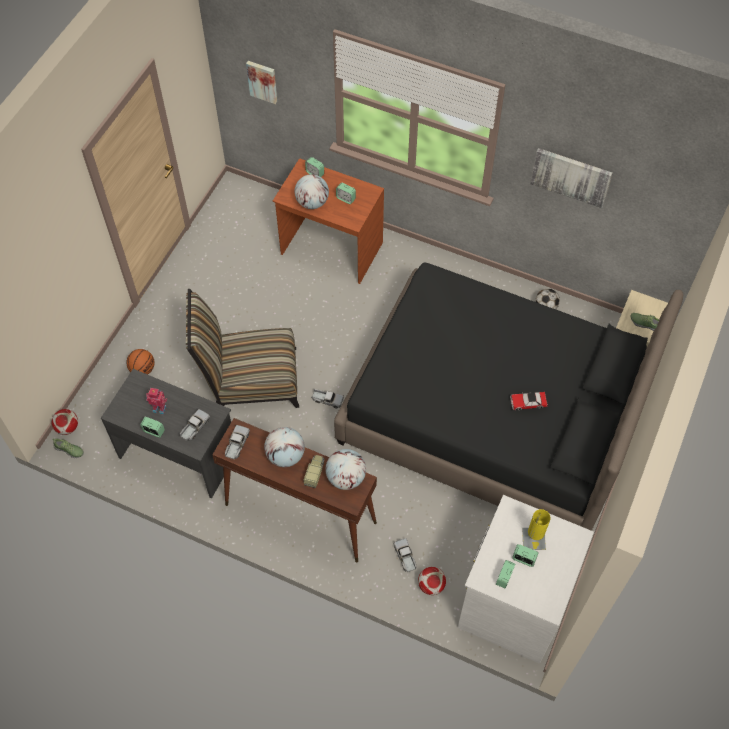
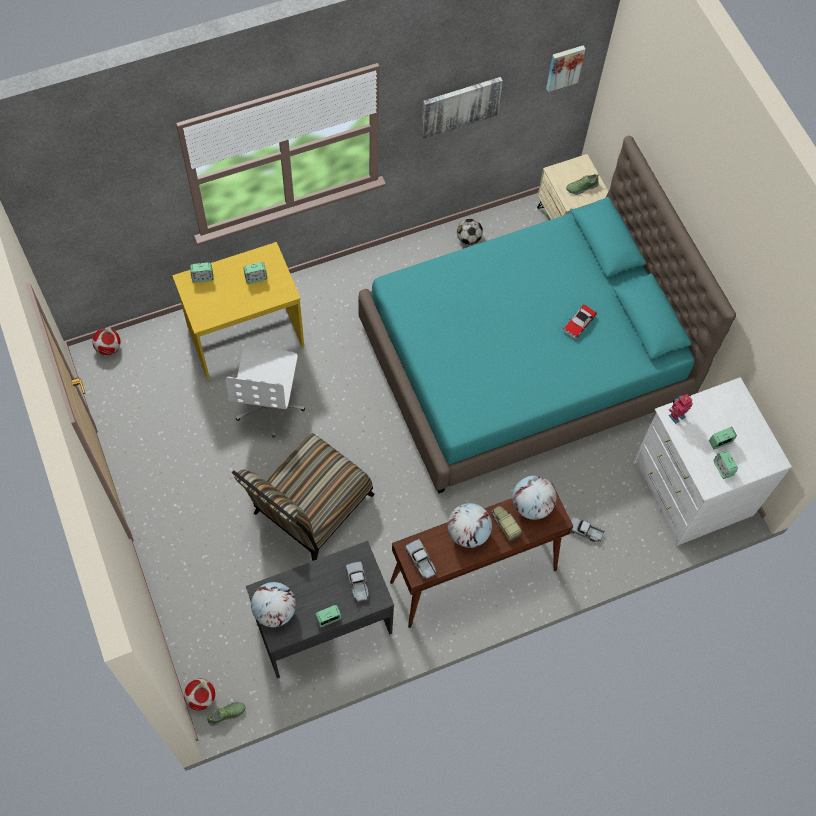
camera: 50 degrees left, 5 degrees up
(142, 369) = (206, 587): basketball -> none
(159, 408) = (309, 595): toy robot -> toy robot (676, 415)
(262, 81) = (98, 227): picture -> picture (564, 67)
(299, 300) = (269, 405): none -> white office chair
(312, 202) = (231, 305): globe -> globe (274, 611)
(327, 400) = (389, 467): toy truck -> none
(331, 249) = (245, 338): brown desk -> yellow desk
(431, 585) = (625, 534): football -> football (108, 348)
(492, 414) = (524, 361): black bed -> turquoise bed
(533, 539) = (710, 421): yellow table lamp -> none

